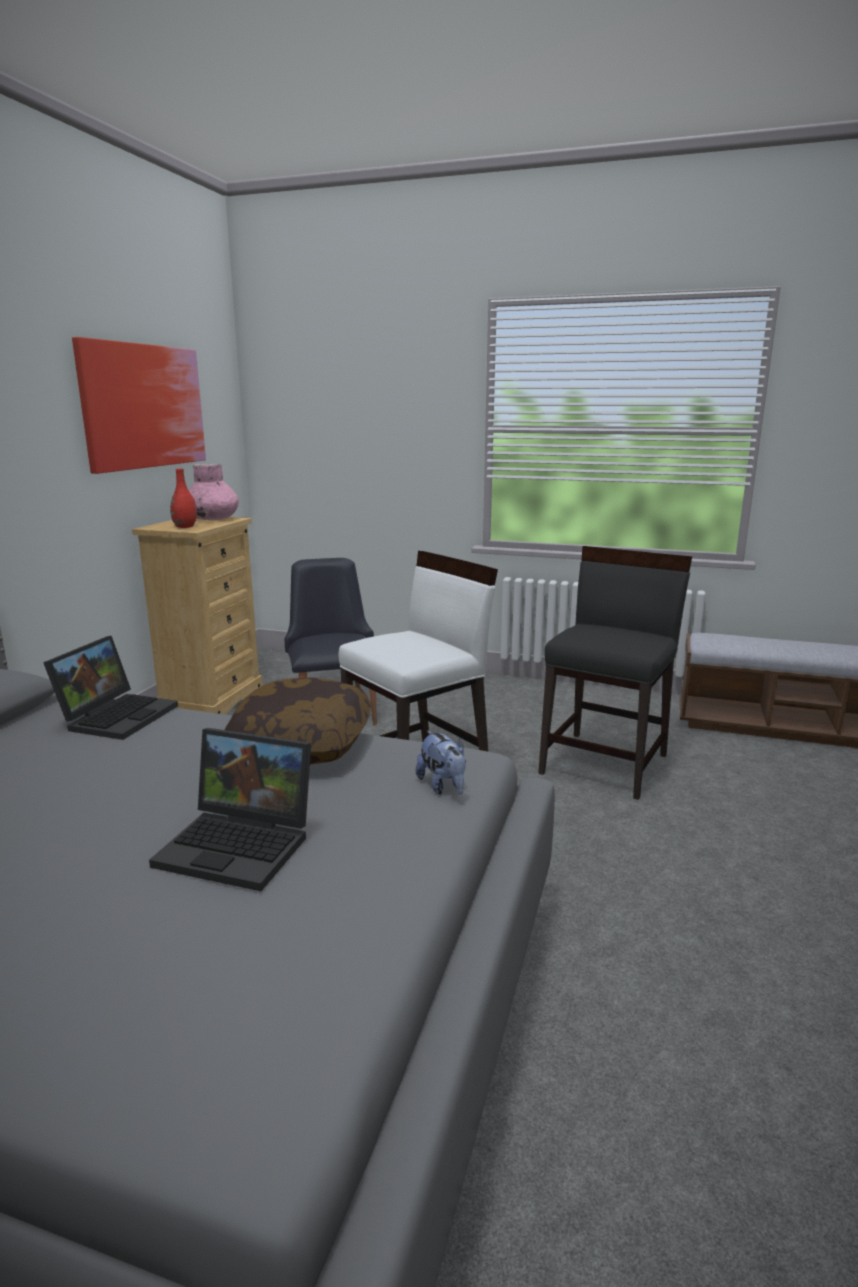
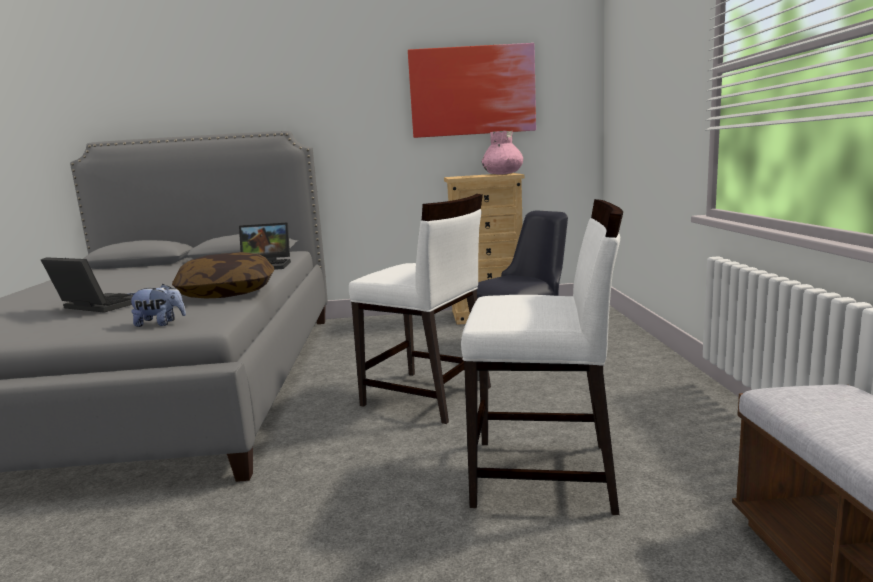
camera: 70 degrees right, 5 degrees down
(185, 527) = (465, 176): red vase -> none
(242, 845) = (97, 306): laptop -> laptop turned 120 degrees clockwise
(443, 786) = (160, 323): plush toy -> plush toy turned 135 degrees counterclockwise
(605, 763) = (544, 475): black chair -> white chair

